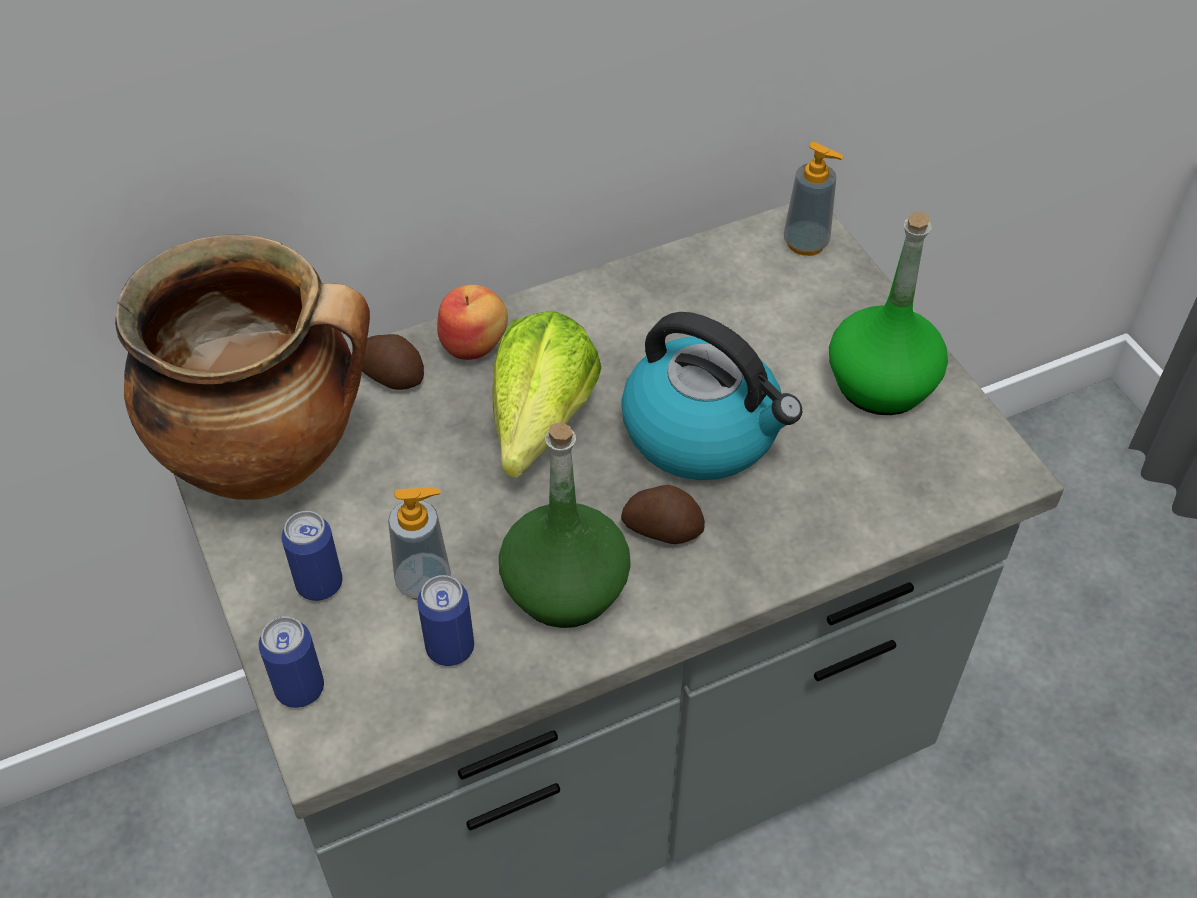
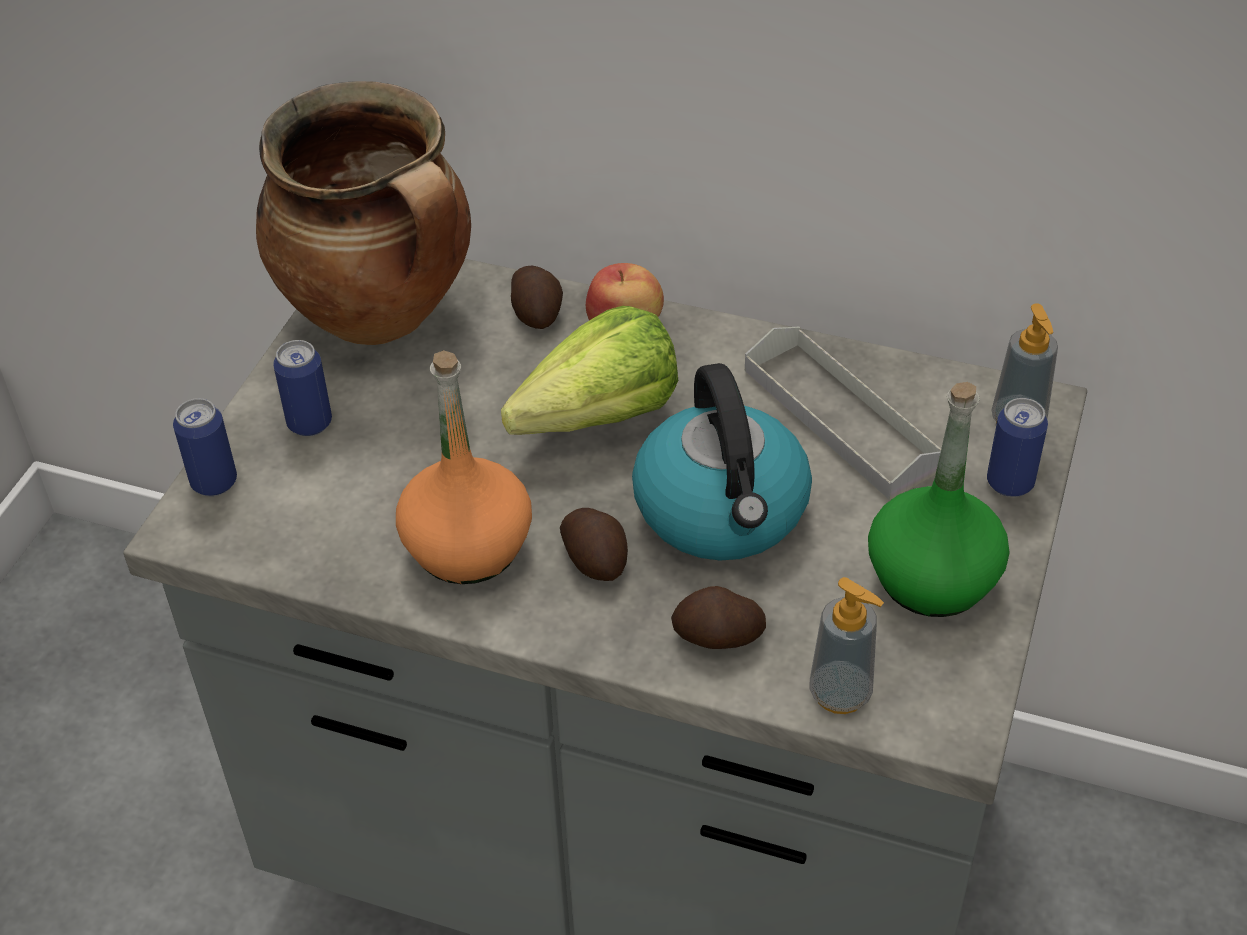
camera: 45 degrees right, 5 degrees down
(424, 581) = (378, 471): soap dispenser -> soap dispenser (840, 693)
(450, 648) = (338, 528): can -> can (1010, 483)
(565, 587) = (468, 547): green bottle -> orange bottle
(699, 313) = (841, 418): none -> grey tray
(806, 521) = (718, 637): none -> potato

